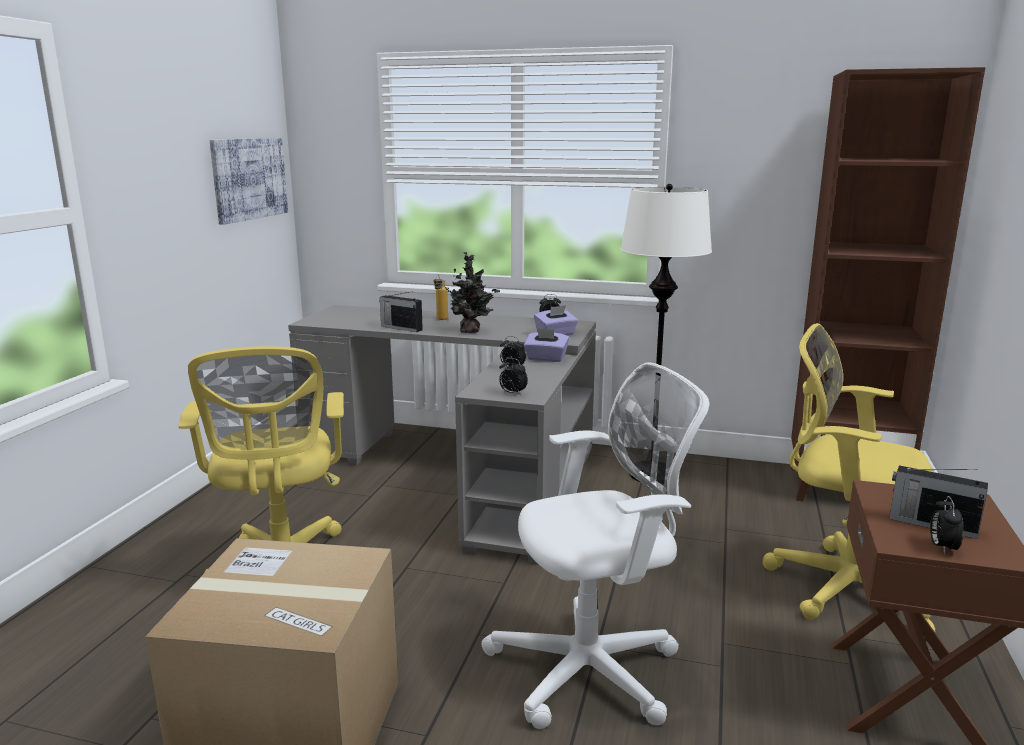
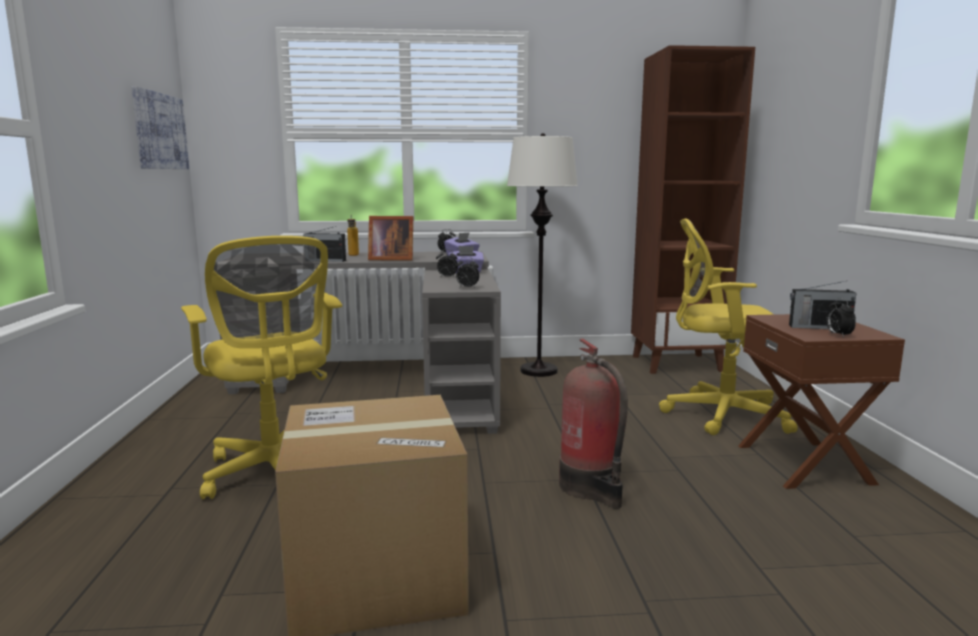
camera: 20 degrees left, 5 degrees down
(471, 331) = (390, 259): potted plant -> picture frame
(594, 669) = (591, 487): white office chair -> fire extinguisher

